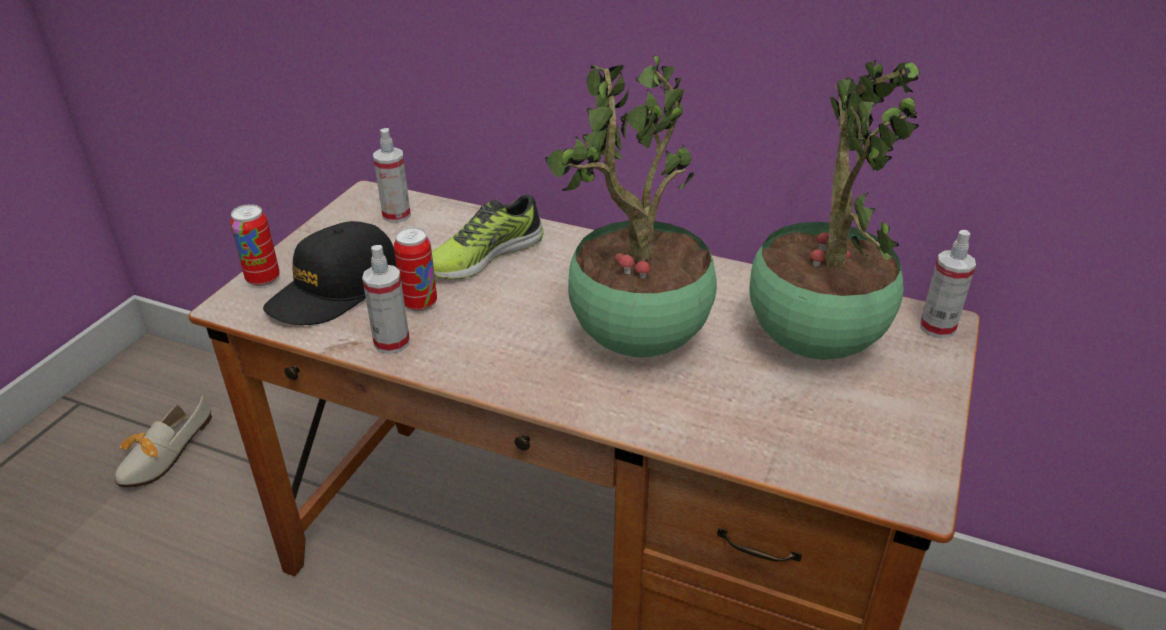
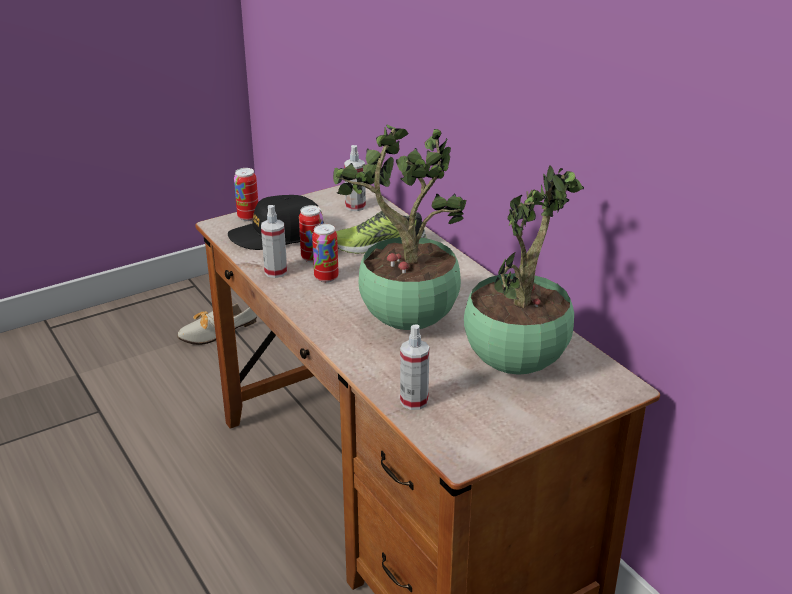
camera: 35 degrees right, 5 degrees down
(469, 324) = (326, 278): none -> can
(937, 327) = (615, 388): spray bottle -> spray bottle (414, 401)

